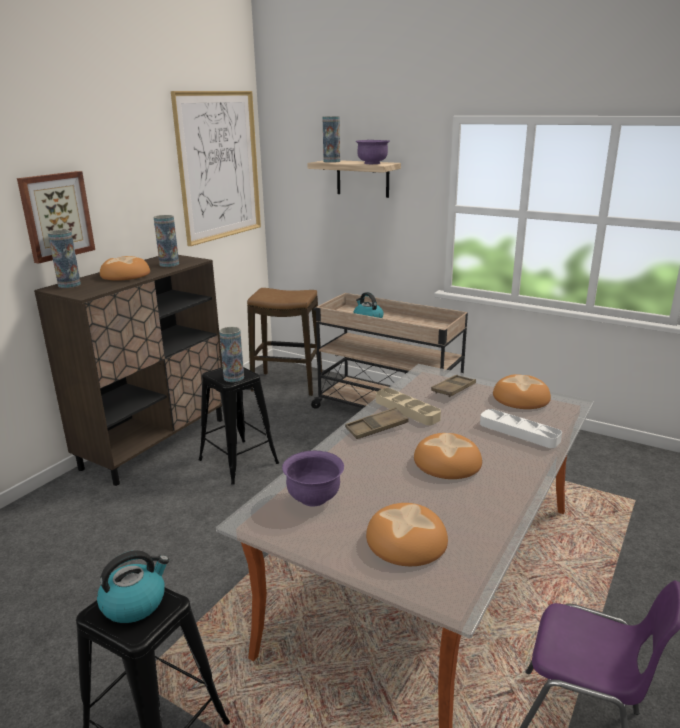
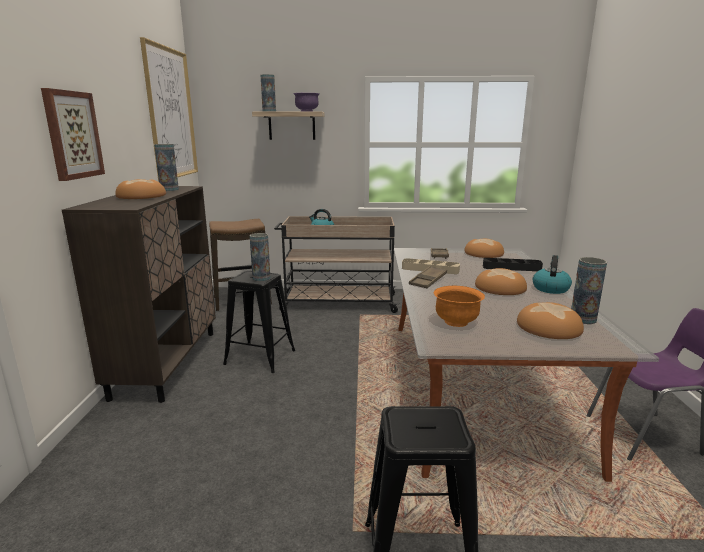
camera: 30 degrees left, 5 degrees down
(69, 285) = (96, 204): vase -> vase (583, 319)
(135, 603) = (421, 422): kettle -> kettle (550, 288)
(314, 498) = (456, 322): purple bowl -> orange bowl
(519, 432) = (511, 268): white tray -> black tray

